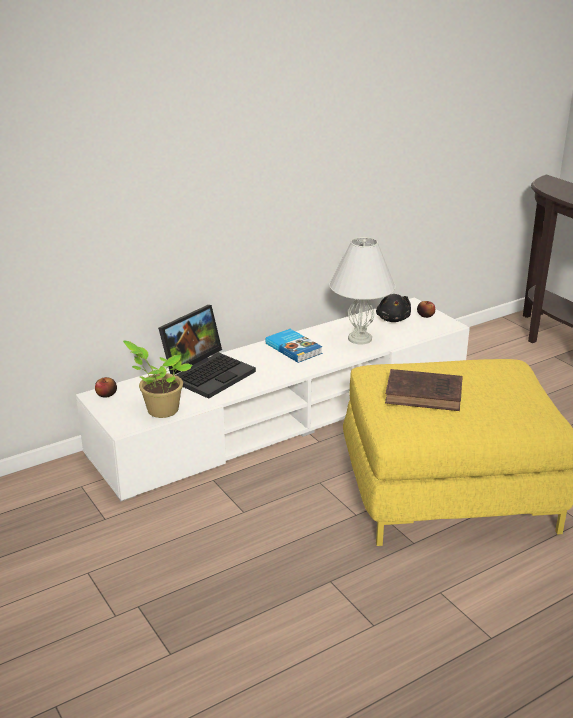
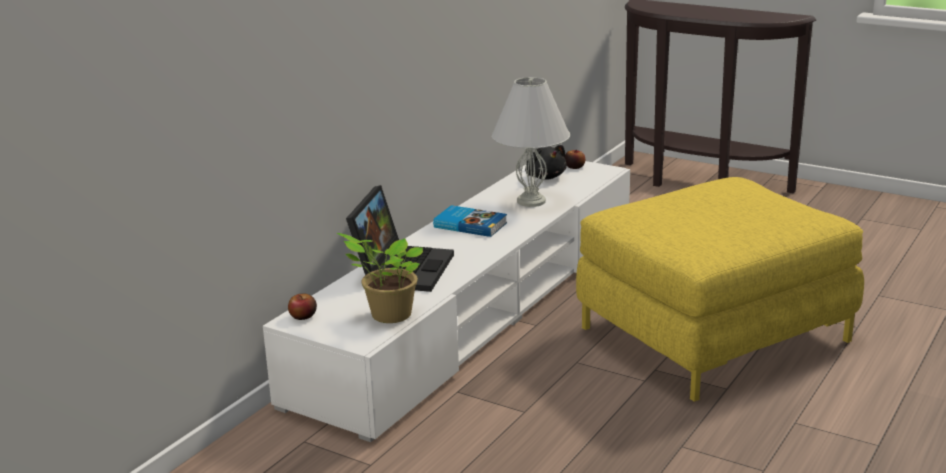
camera: 25 degrees left, 5 degrees down
(426, 395) = (694, 221): brown book -> none

